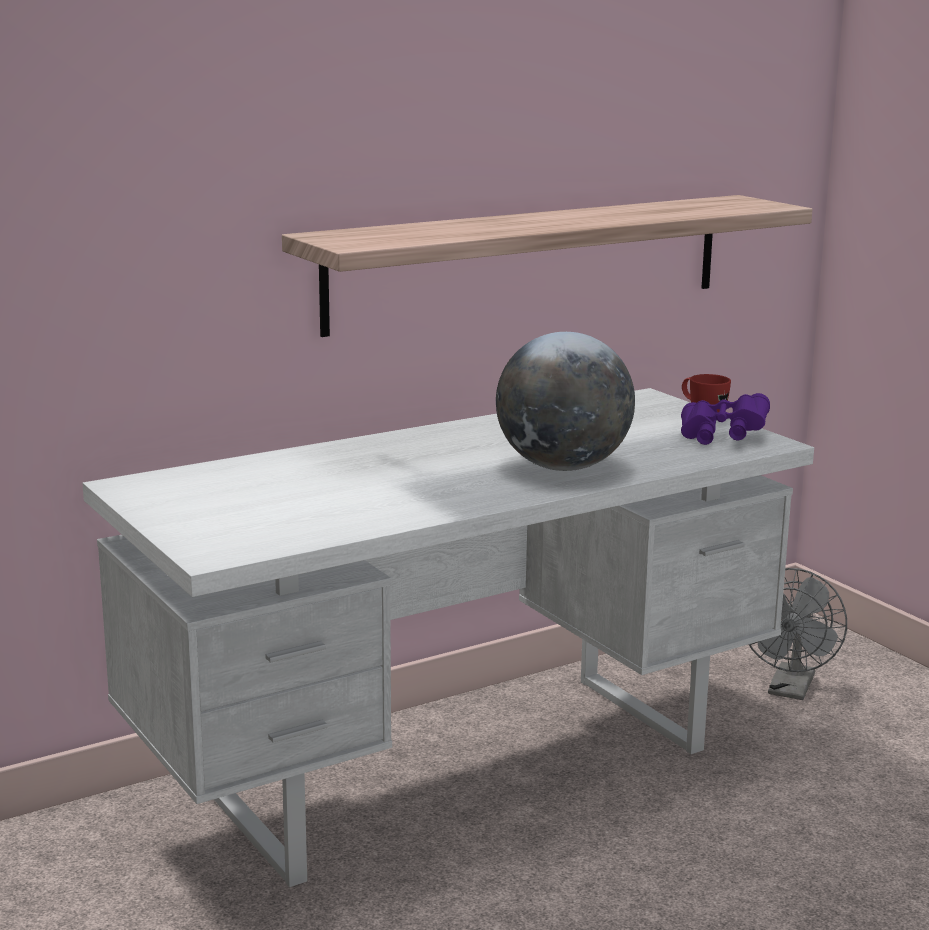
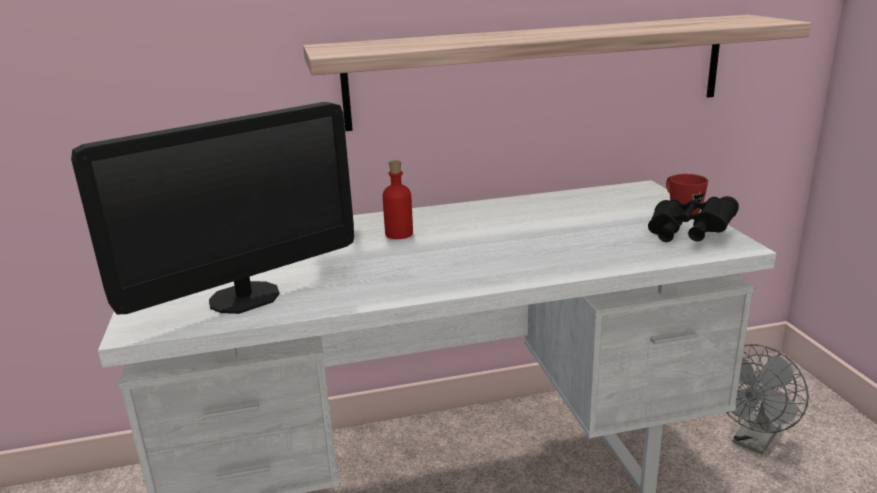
camera: 20 degrees right, 5 degrees up
(297, 523) = (244, 297): none -> monitor
(407, 456) = (399, 234): none -> red bottle
(562, 467) = (518, 256): globe -> none
(721, 437) = (687, 235): purple binoculars -> black binoculars

